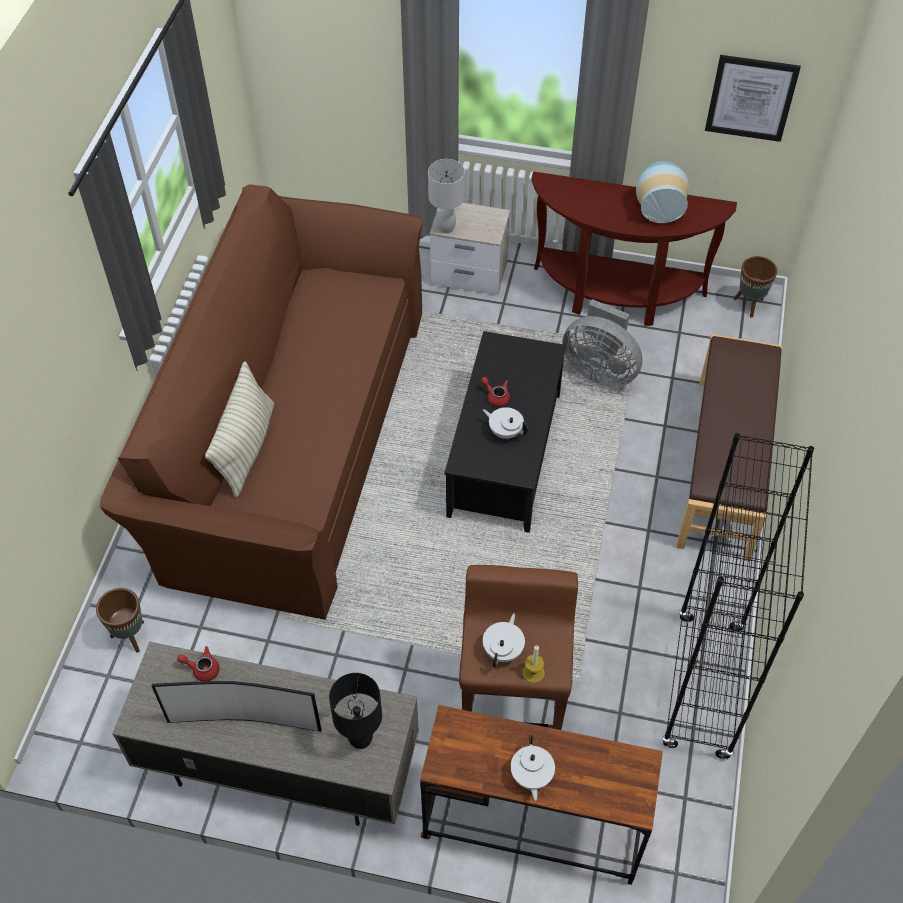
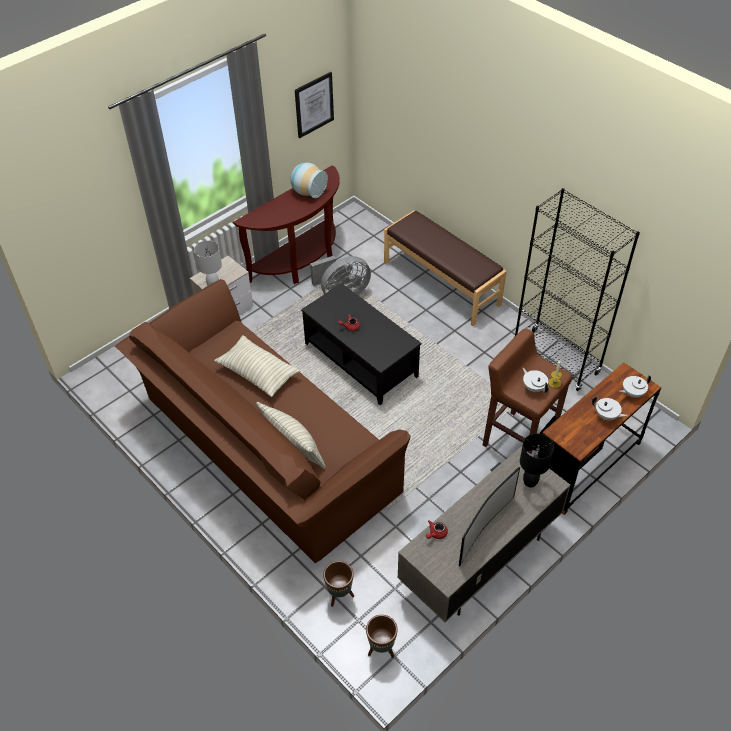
camera: 55 degrees left, 5 degrees down
(333, 347) = (258, 373): none -> pillow
(505, 431) = (376, 335): white teapot -> white teapot (632, 393)
(749, 305) = (354, 219): brown planter -> brown planter (381, 649)

